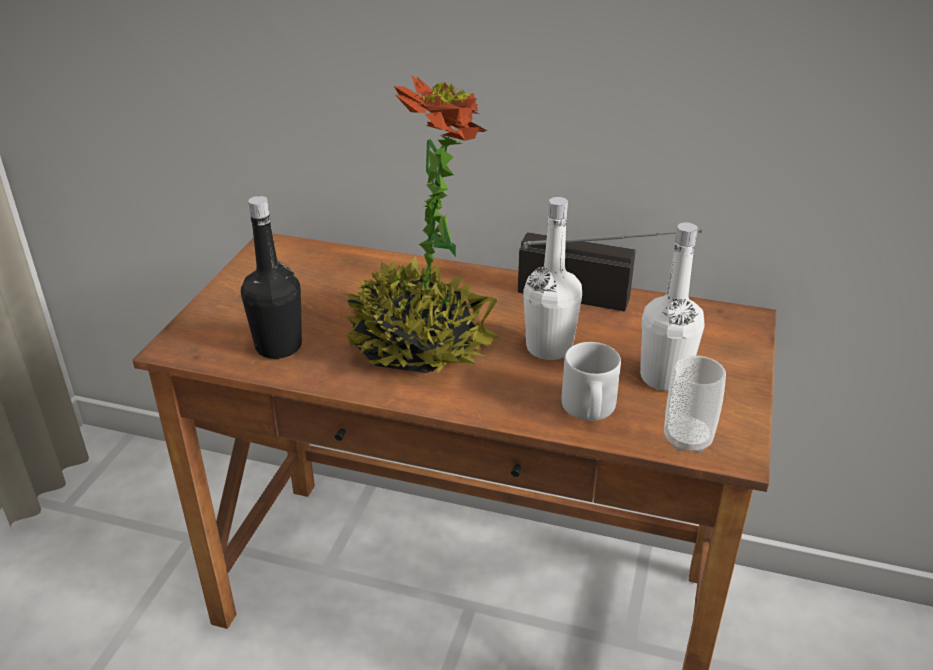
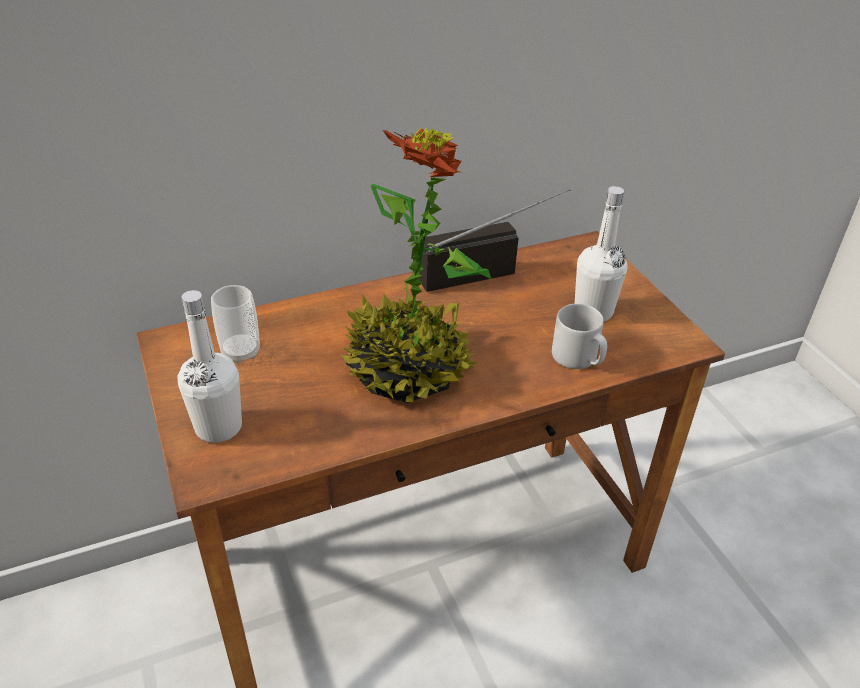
camera: 40 degrees left, 5 degrees up
(278, 346) = (298, 428): black bottle -> none
(549, 348) = (499, 325): white bottle -> white bottle (218, 427)
(687, 439) = (655, 348): cup -> cup (240, 352)

